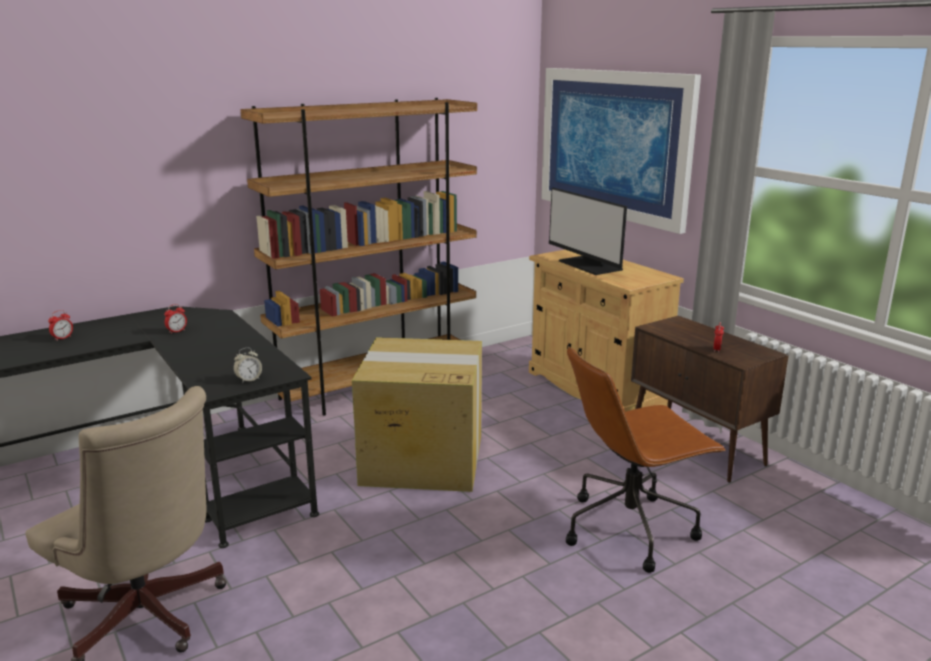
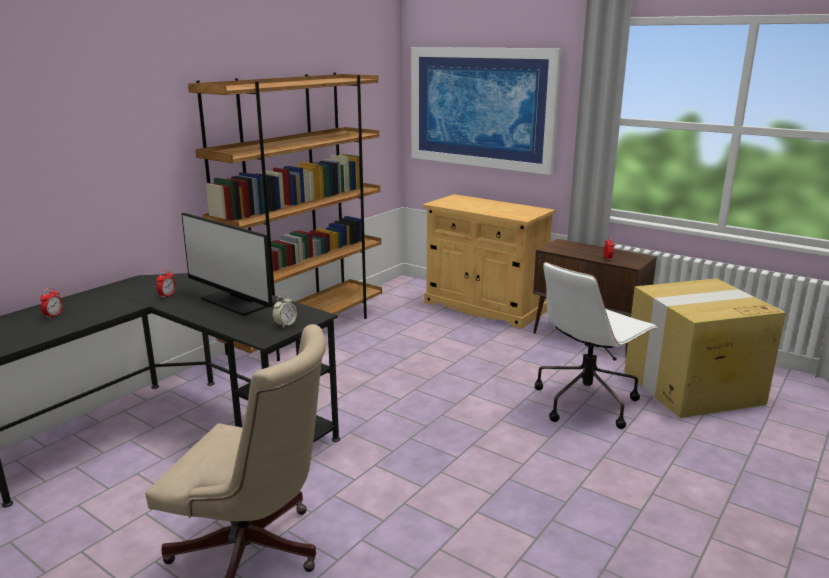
camera: 20 degrees left, 0 degrees up
(421, 459) = (391, 381): cardboard box -> cardboard box (690, 387)
(589, 265) = (477, 207): monitor -> monitor (237, 302)
(630, 528) = (586, 401): brown office chair -> white office chair

